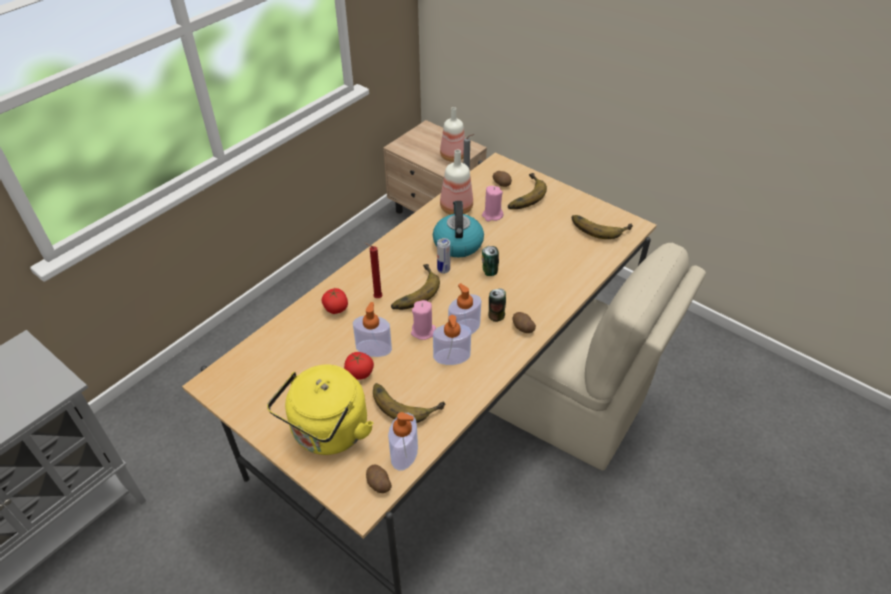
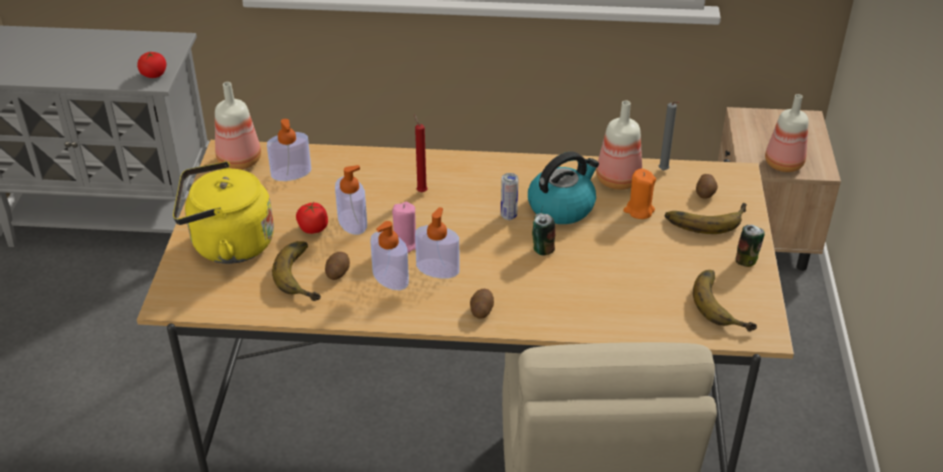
camera: 55 degrees right, 5 degrees down
(232, 378) = (241, 160): none -> bottle
(336, 309) = (380, 174): tomato -> tomato (154, 75)
(378, 483) = (196, 302): potato -> potato (337, 272)
(404, 453) = (243, 302): soap dispenser -> soap dispenser (291, 173)
(412, 291) = (454, 209): banana -> none
(492, 215) = (639, 210): pink candle -> orange candle
(496, 315) = (480, 283): can -> can (746, 260)

